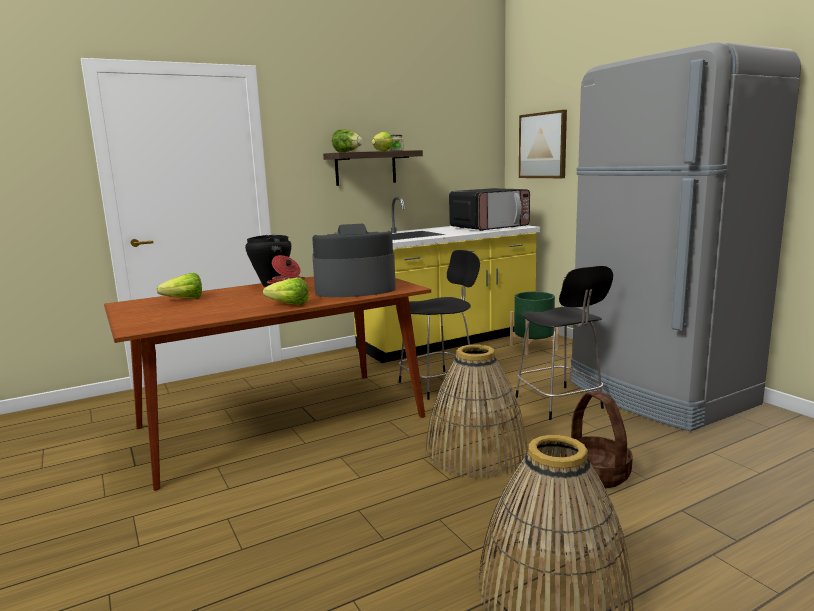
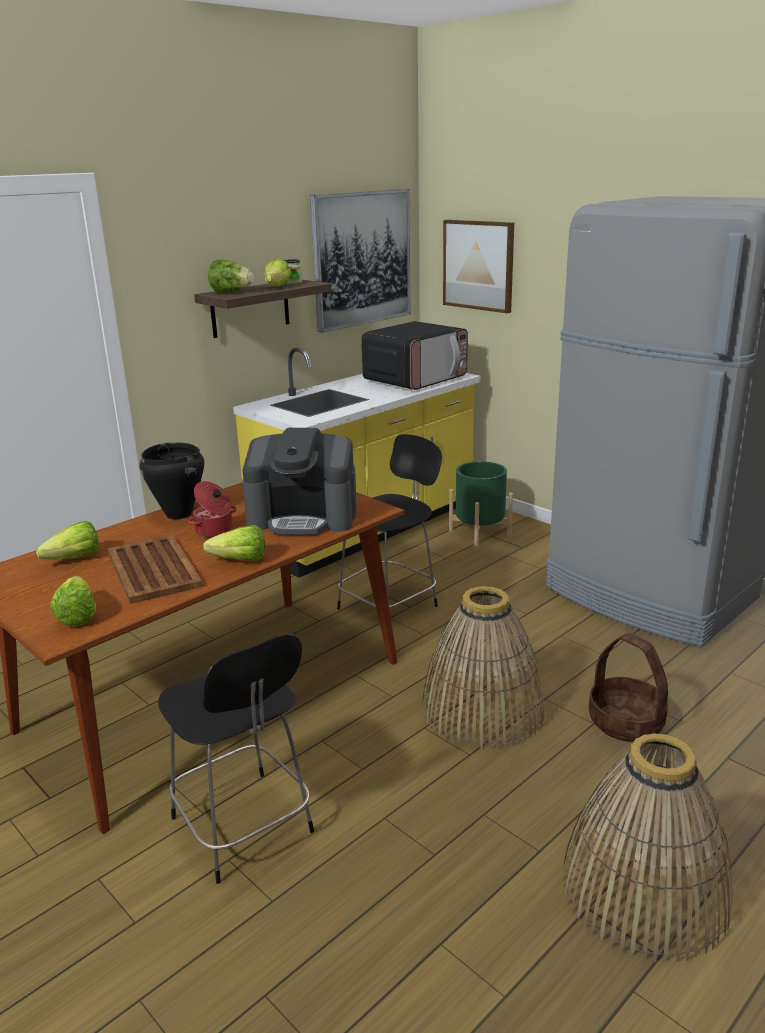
camera: 15 degrees left, 10 degrees up
(160, 320) = (80, 613): none -> lettuce
(228, 305) = (153, 569): none -> brown tray
(354, 289) = (303, 517): coffee machine -> coffee machine turned 150 degrees counterclockwise
(456, 142) = (362, 259): none -> picture
(560, 404) = (547, 622): black chair -> black chair (244, 828)

